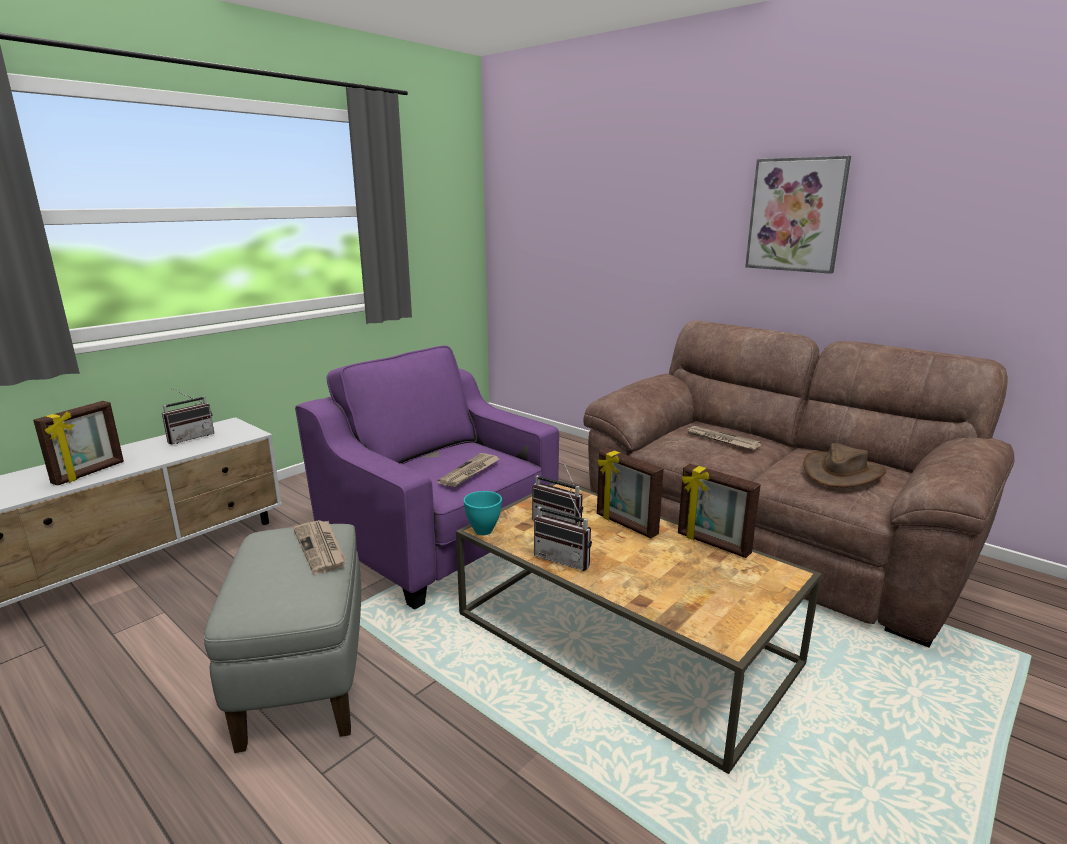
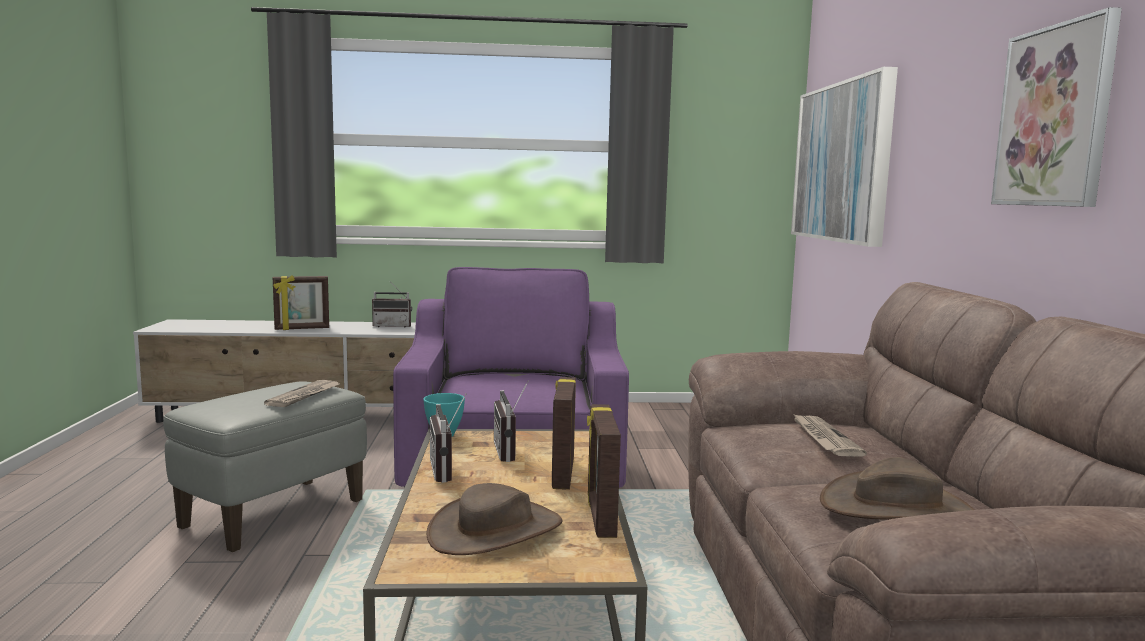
camera: 45 degrees right, 10 degrees down
(470, 472) = (506, 390): newspaper -> none
(552, 223) = (842, 162): none -> picture
(695, 584) = (496, 530): none -> brown hat

